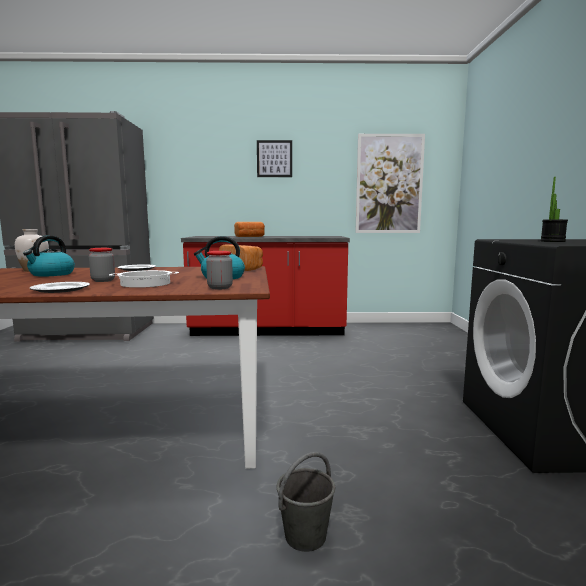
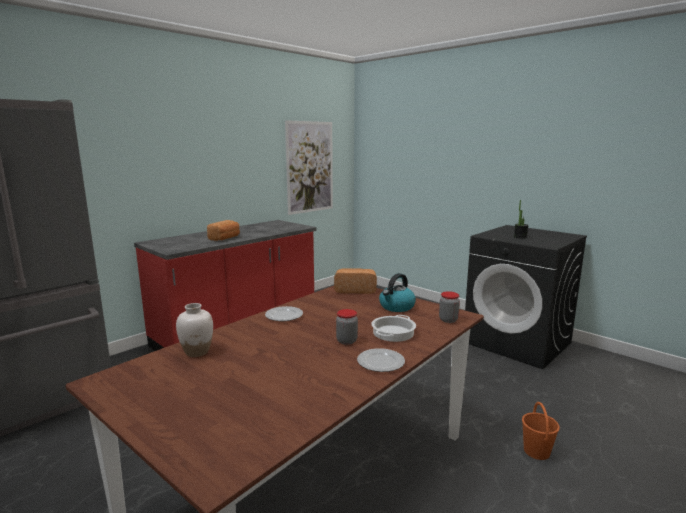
camera: 45 degrees left, 5 degrees up
(51, 274) = (255, 350): kettle -> none
(274, 159) = (213, 145): picture -> none
(306, 535) = (536, 451): grey bucket -> orange bucket

